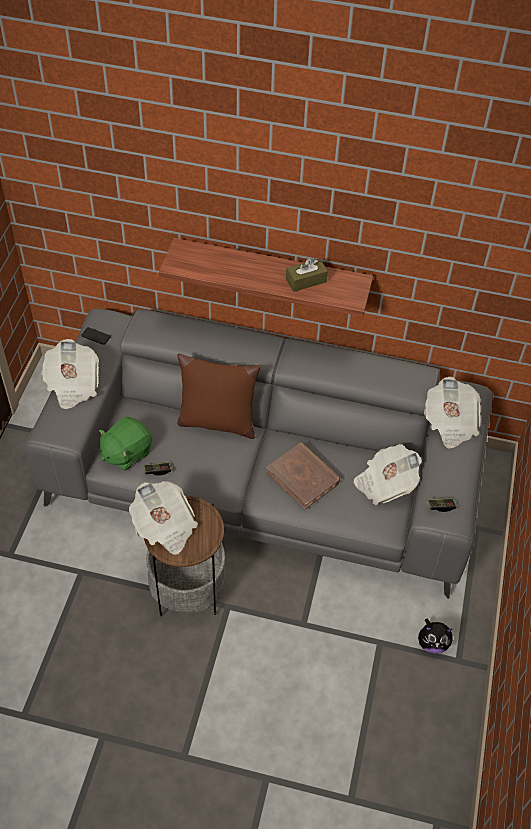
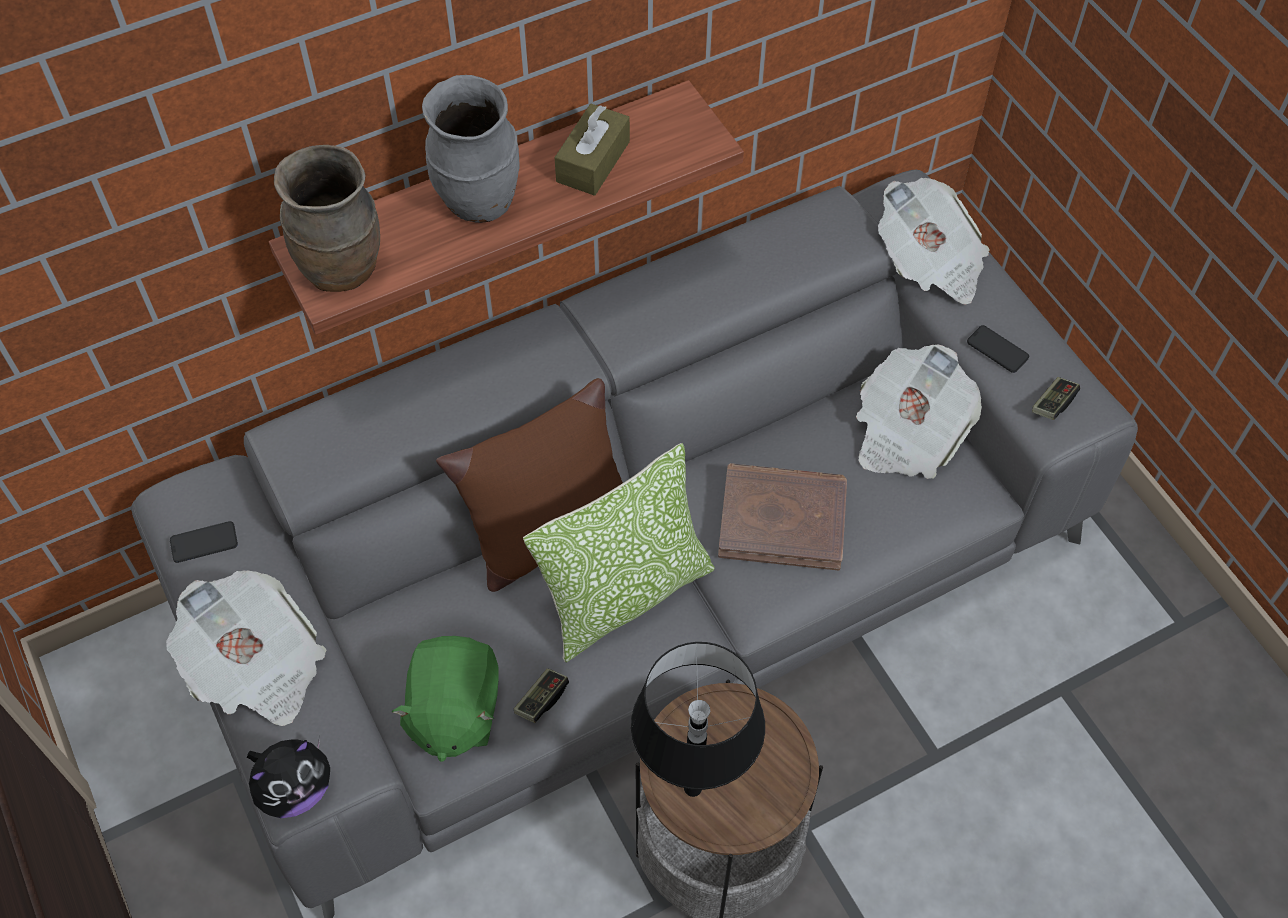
camera: 40 degrees left, 5 degrees up
(164, 527) = (694, 788): newspaper -> black table lamp
(185, 261) = (343, 270): none -> brown vase
(220, 460) = (625, 595): none -> pillow
(252, 269) = (479, 203): none -> grey vase
(432, 643) = (1127, 628): plush toy -> plush toy (295, 789)
(440, 472) = (997, 349): none -> phone

